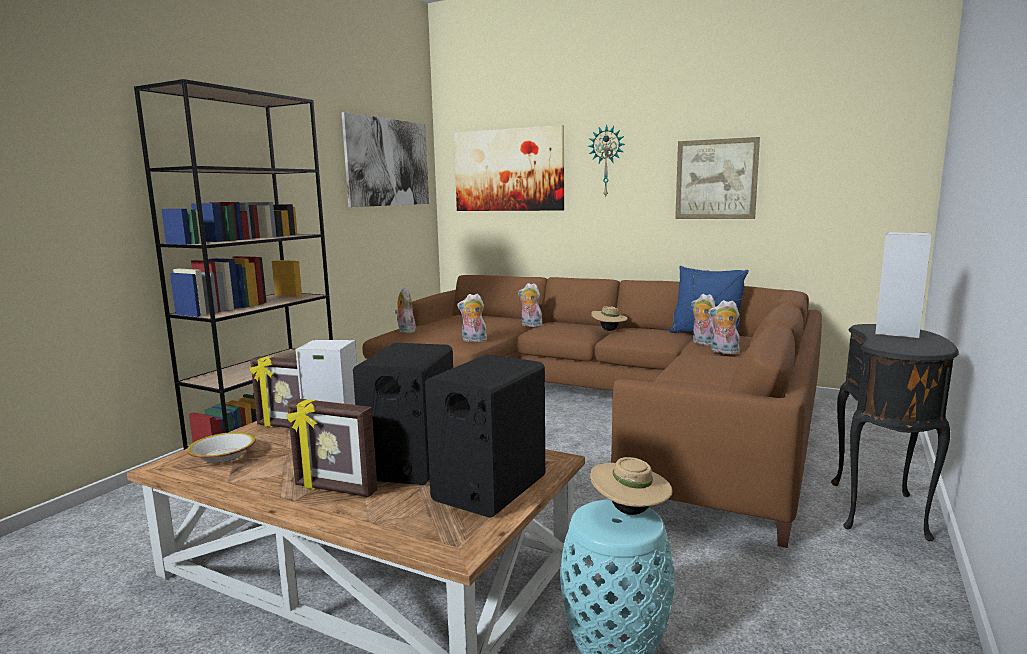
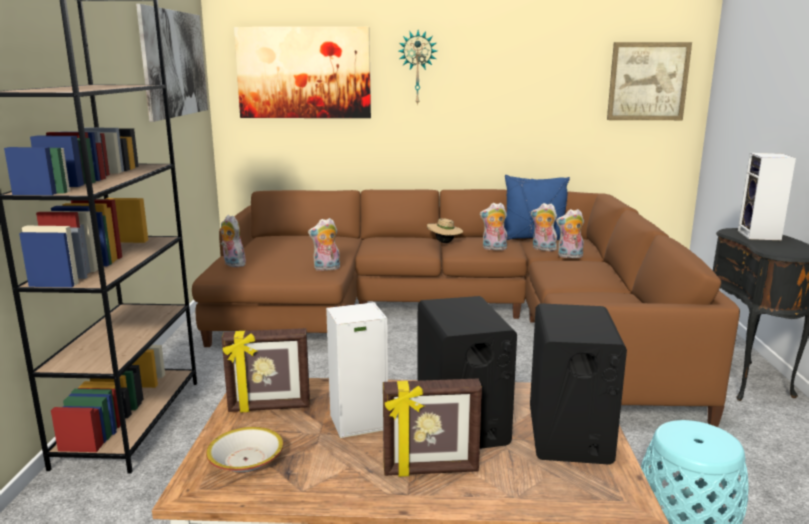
camera: 25 degrees left, 5 degrees up
(530, 325) = (359, 244): plush toy -> plush toy (493, 249)
(630, 512) = (699, 430): beige hat -> none
(716, 179) = (527, 89): picture -> picture (648, 81)

